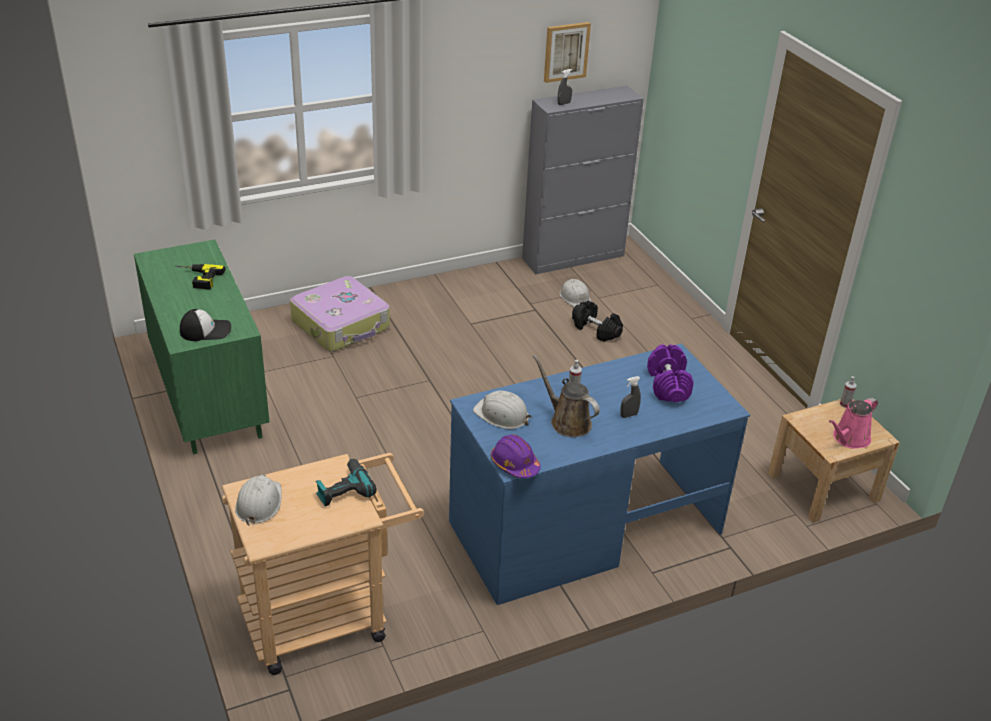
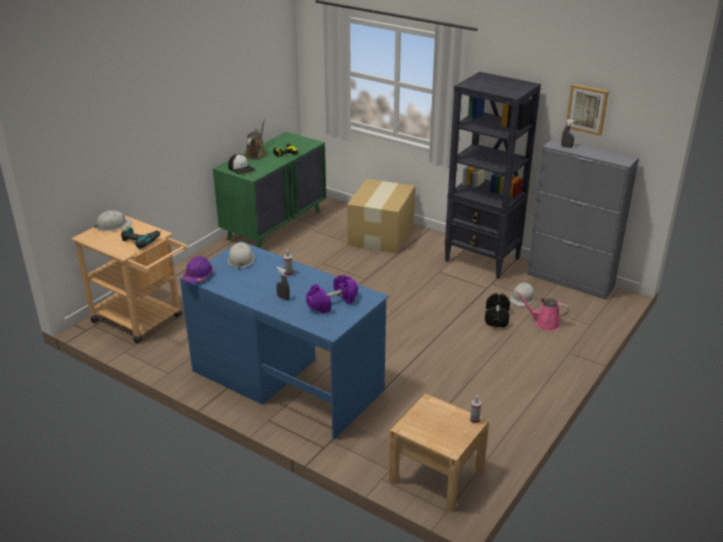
camera: 60 degrees right, 5 degrees down
(342, 325) = (382, 234): suitcase -> cardboard box
(478, 286) = (482, 260): none -> black bookcase
(567, 421) = (255, 280): brown watering can -> brown watering can (256, 154)
(849, 439) = (430, 432): pink watering can -> pink watering can (544, 323)

